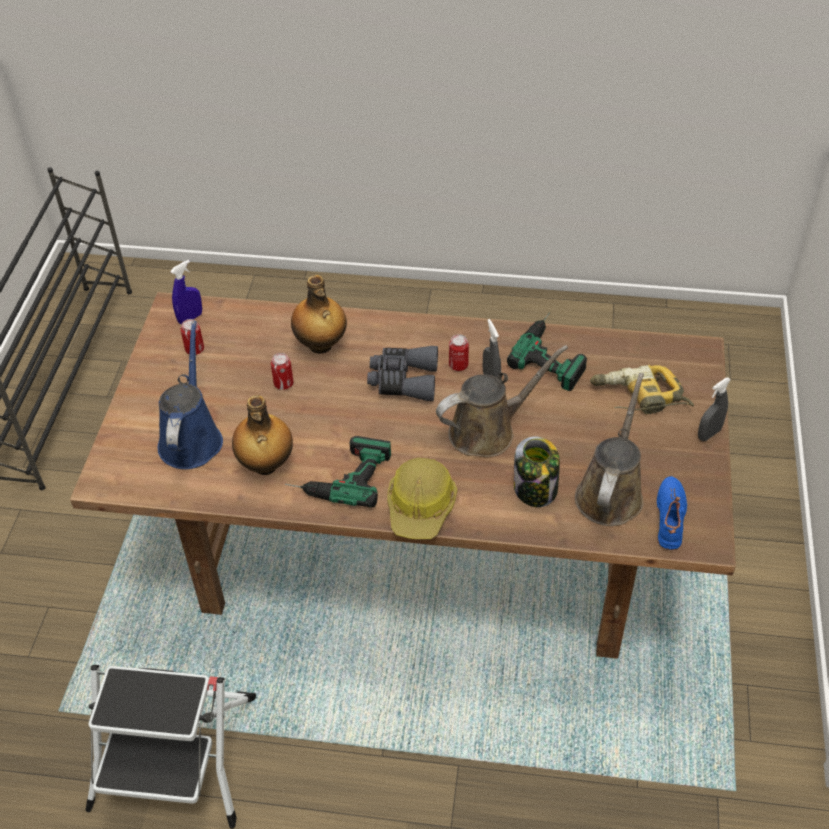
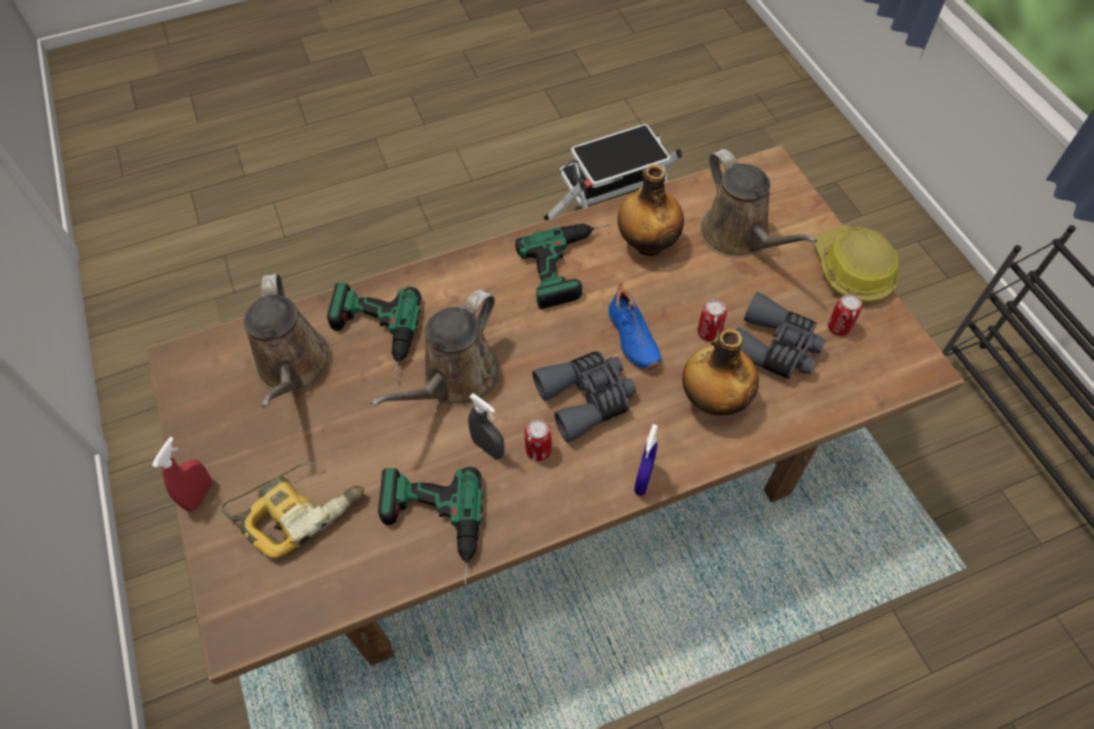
camera: 150 degrees right, 10 degrees up
(190, 318) = (887, 363): blue spray bottle -> blue spray bottle (643, 480)
(191, 438) = (739, 236): blue watering can -> brown watering can
(250, 356) = (774, 348): none -> grey binoculars
(421, 506) = (475, 271): hard hat -> hard hat (851, 271)
(535, 489) = (372, 337): jar -> power drill
(671, 518) = (221, 368): blue shoe -> blue shoe (631, 338)
(709, 434) = (199, 495): grey spray bottle -> red spray bottle

